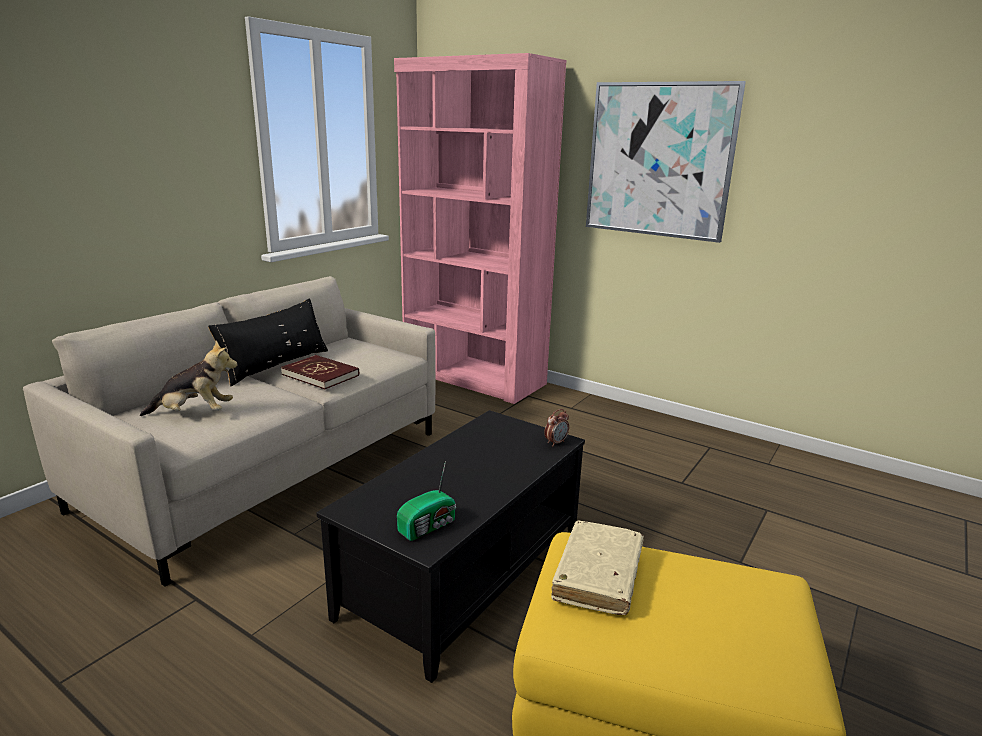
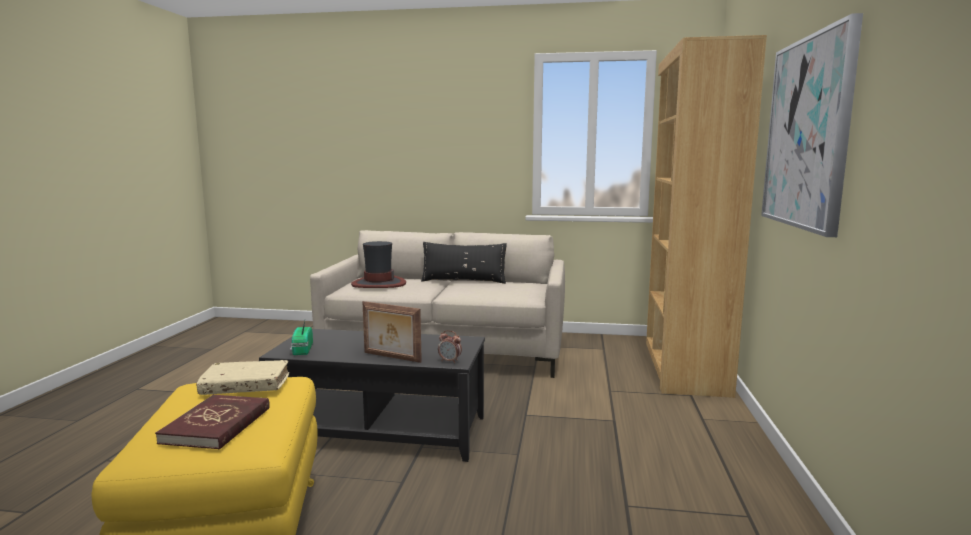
camera: 65 degrees right, 10 degrees down
(194, 413) = (378, 284): plush toy -> hat
(320, 375) = (462, 289): red book -> red book (217, 425)
(429, 526) = (301, 350): radio -> radio turned 60 degrees clockwise
(473, 377) = (683, 367): pink bookcase -> brown bookcase
(518, 470) = (391, 357): none -> picture frame

